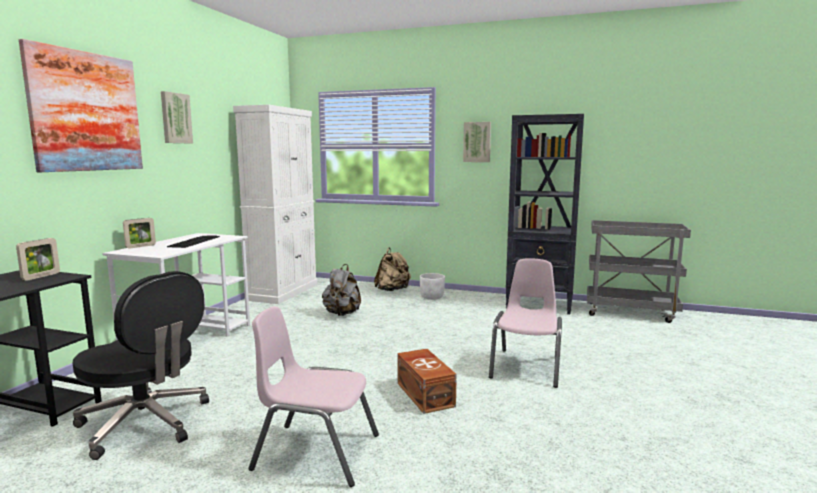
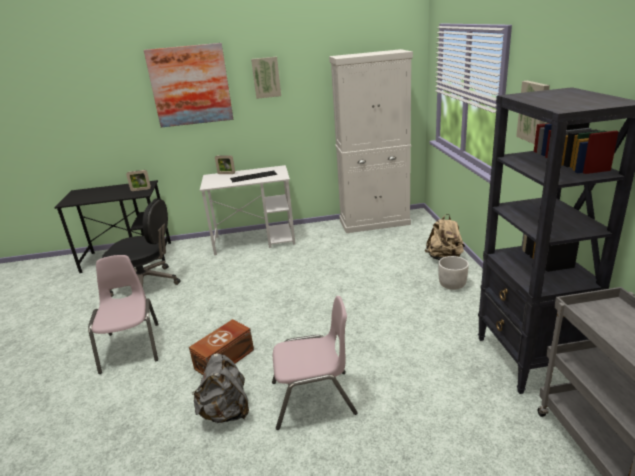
camera: 65 degrees right, 15 degrees up
(146, 423) = (147, 284): black office chair -> black office chair turned 90 degrees counterclockwise
(342, 314) = (352, 264): grey backpack -> grey backpack (226, 412)

